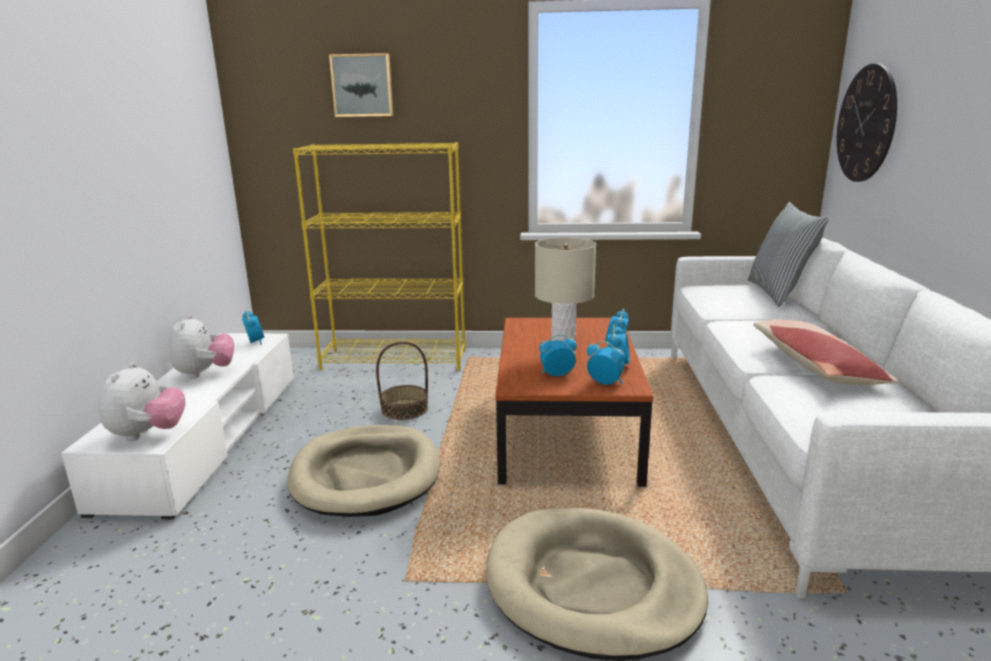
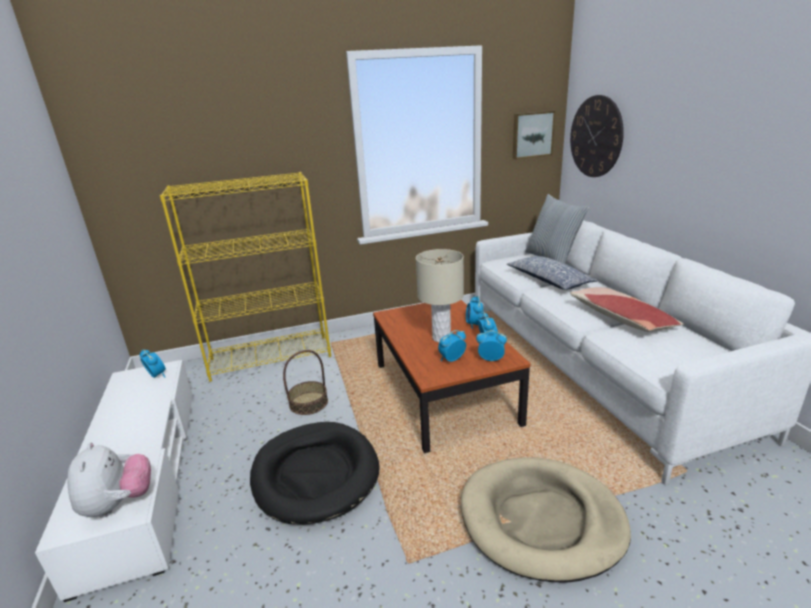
camera: 20 degrees left, 5 degrees up
(204, 373) = (129, 420): plush toy -> none
(362, 85) = (207, 129): picture -> picture (532, 134)
(366, 475) = (315, 474): beige dog bed -> black dog bed
(751, 314) = (548, 281): none -> pillow

